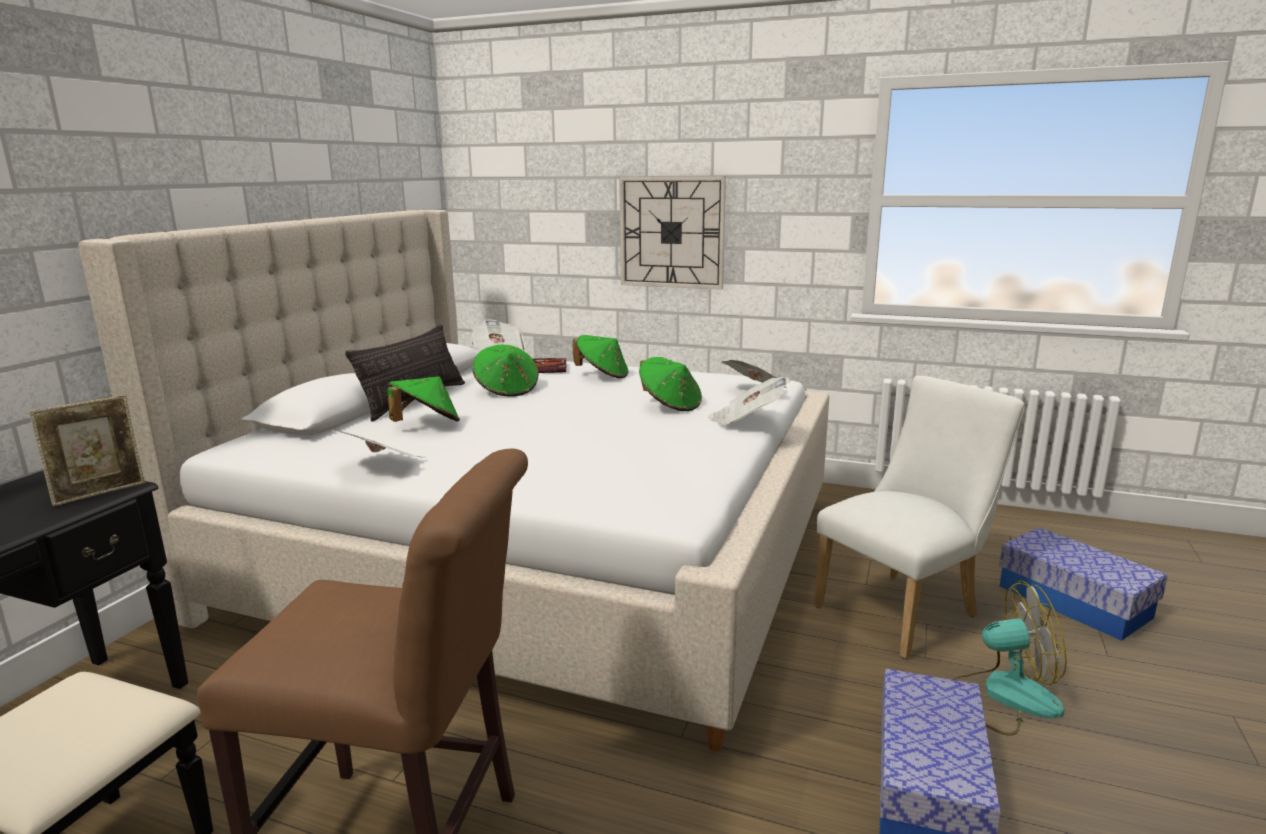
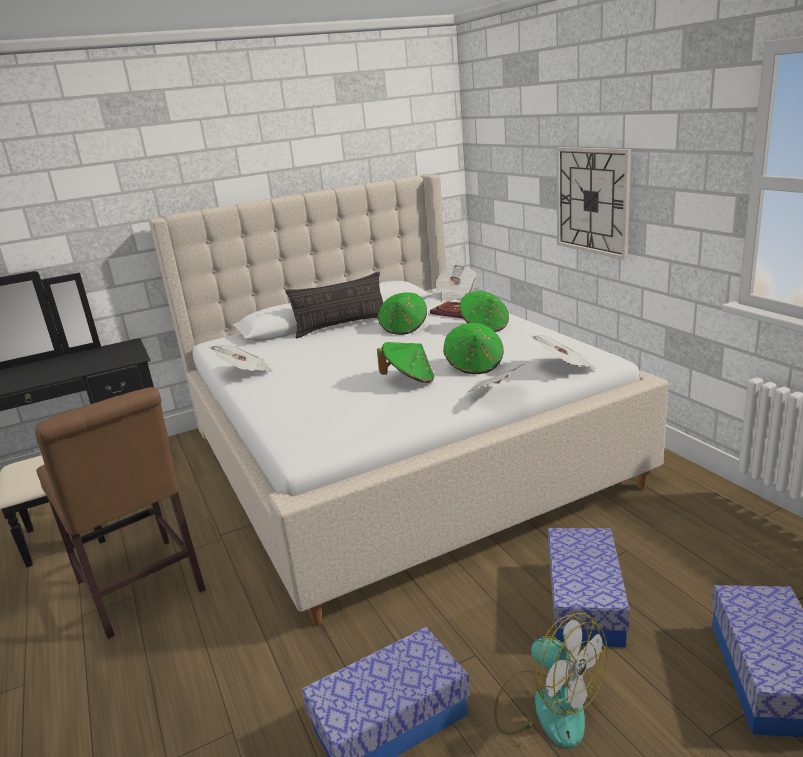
camera: 45 degrees right, 5 degrees up
(100, 493) = (125, 359): picture frame -> none
(426, 425) = (313, 347): green hat -> green hat (409, 380)
(904, 609) = (584, 602): white chair -> storage box

